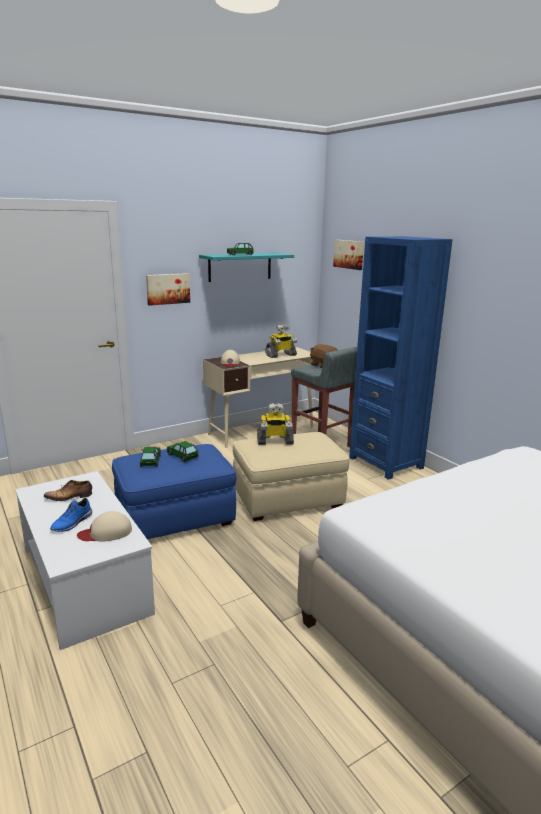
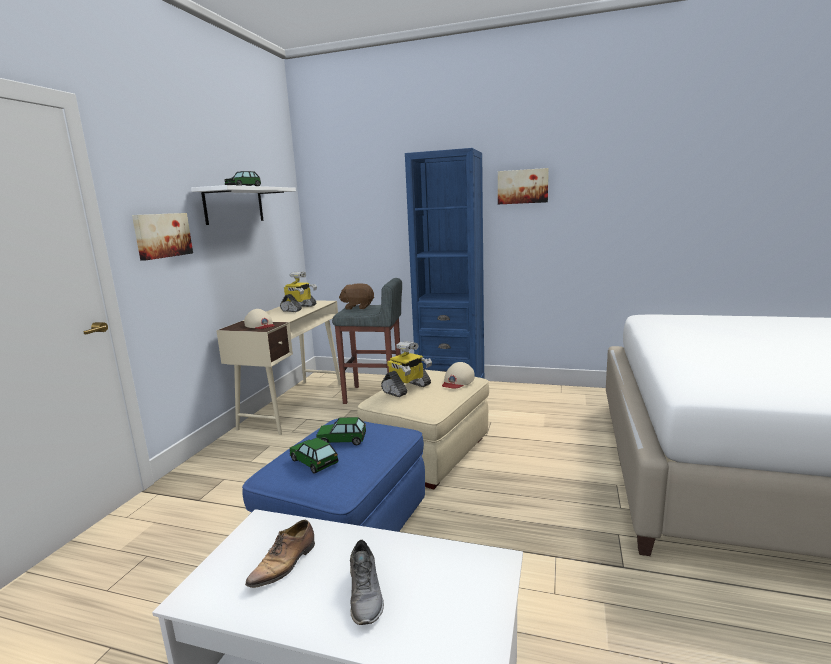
camera: 40 degrees left, 5 degrees down
(73, 523) = (366, 594): blue shoe -> grey shoe
(106, 532) = (438, 574): beige cap -> beige cap (457, 381)
(240, 267) = (234, 205): turquoise shelf -> white shelf
(349, 254) = (343, 187): picture -> picture (522, 186)

